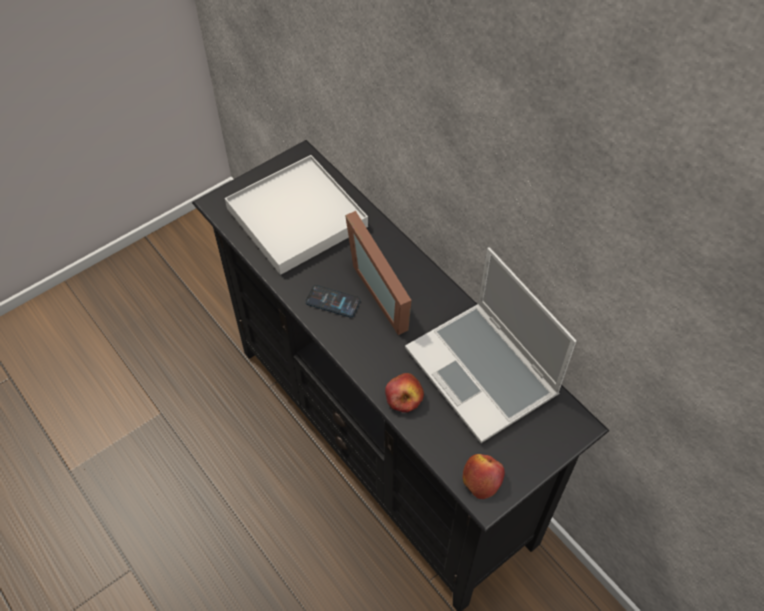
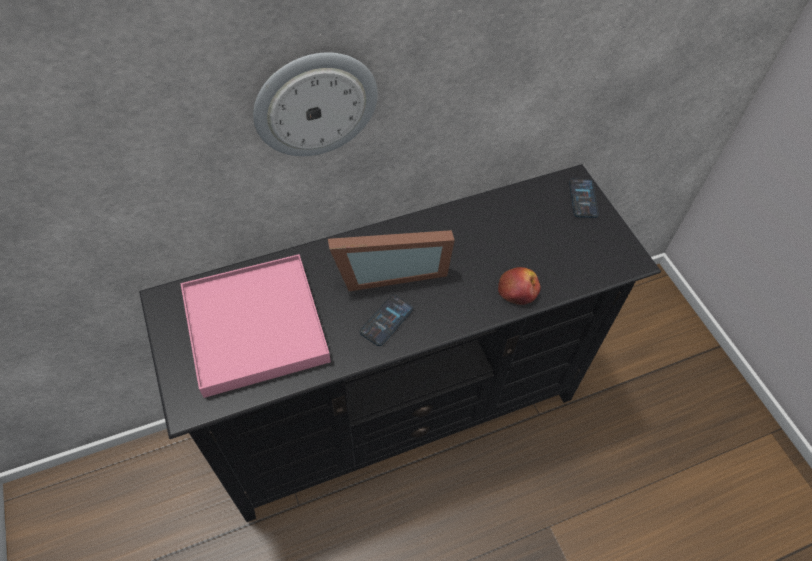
camera: 75 degrees left, 0 degrees up
(297, 217) = (255, 326): white tray -> pink tray
(424, 125) = (315, 104): none -> wall clock
(482, 478) = (613, 257): apple -> none
(484, 373) = (508, 224): laptop -> none
(553, 437) = (583, 198): none -> phone

